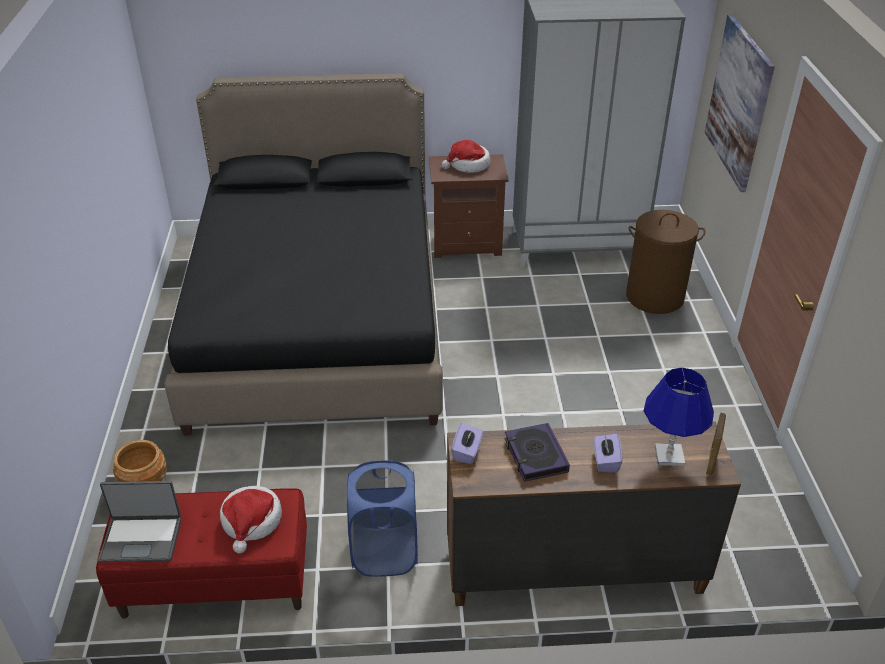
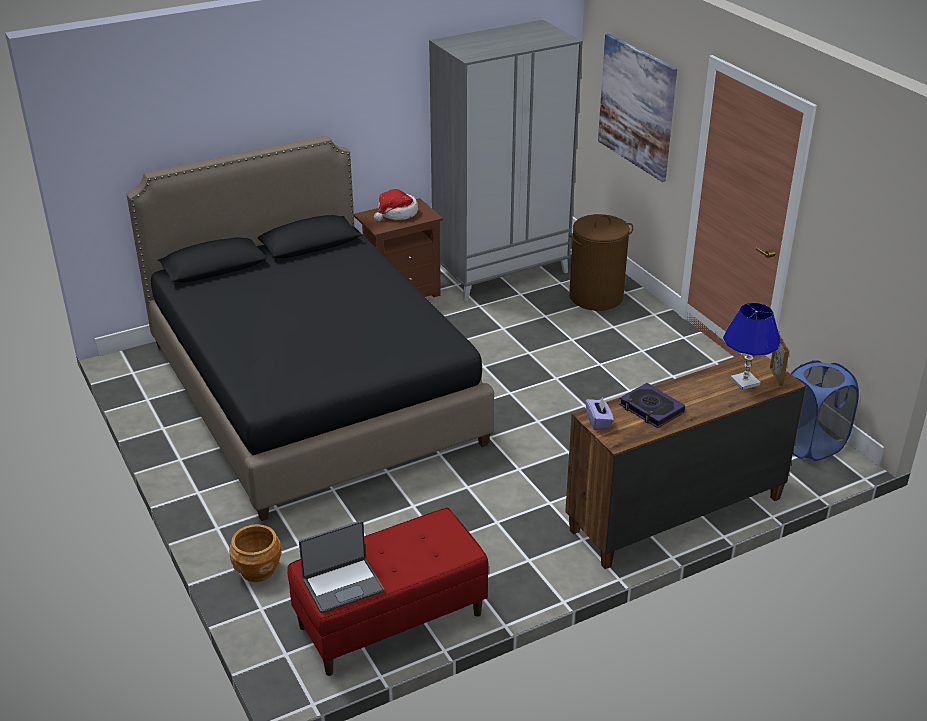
camera: 25 degrees left, 5 degrees down
(251, 522) = (428, 543): hat -> none
(384, 552) = (518, 551): blue laundry basket -> blue laundry basket (810, 444)
(605, 461) = (704, 398): purple tissue box -> none

